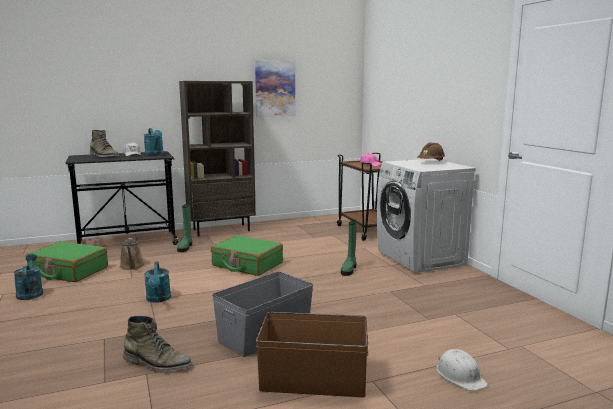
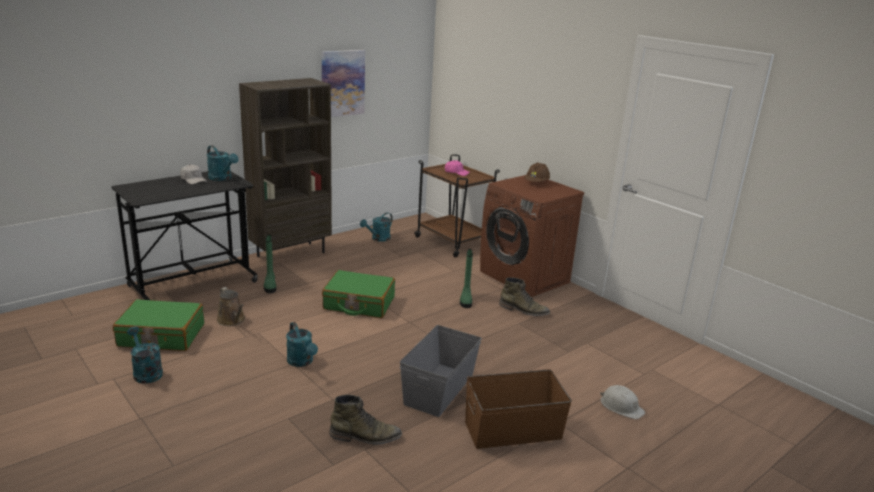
camera: 20 degrees left, 10 degrees up
(104, 156) = (164, 187): green boot -> green boot (524, 310)
(303, 225) = (378, 239): none -> turquoise watering can
(420, 259) = (524, 279): white washing machine -> brown washing machine

